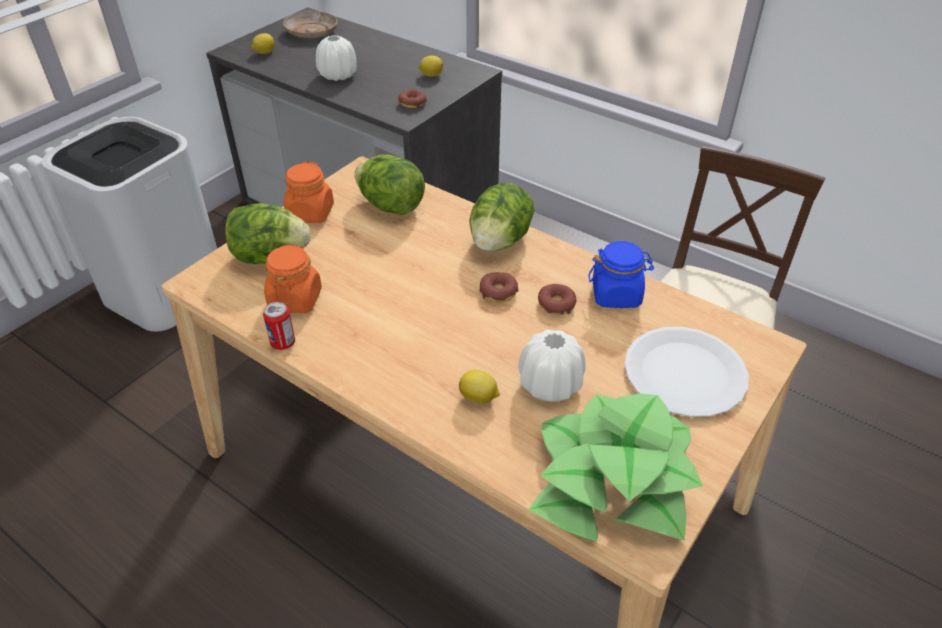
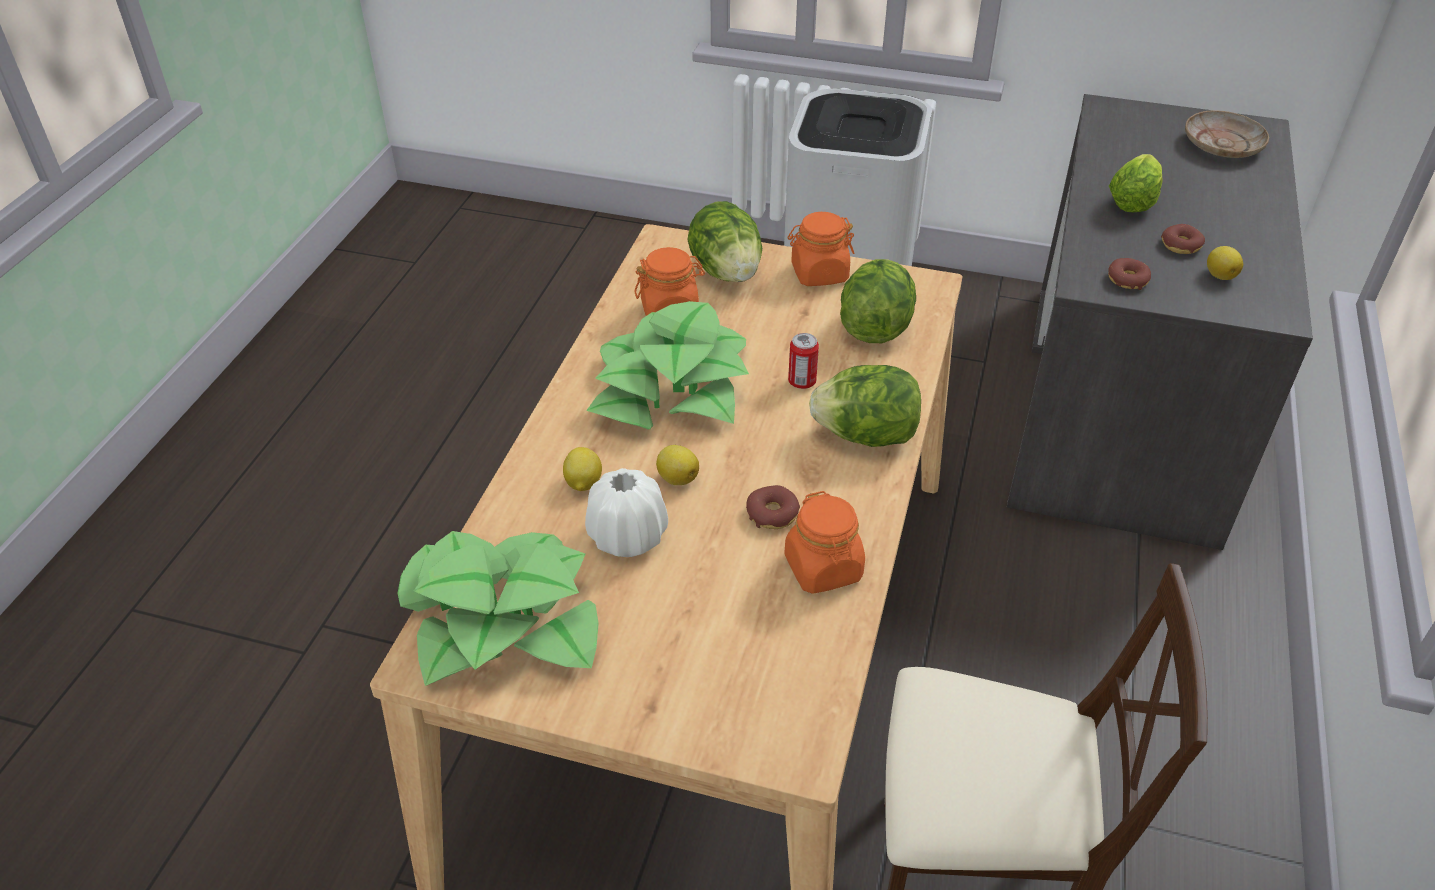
camera: 70 degrees right, 0 degrees up
(264, 53) = (1128, 130): lemon -> lemon (677, 478)
(283, 343) = (602, 324): can -> can (802, 382)
(338, 75) = (1133, 200): white vase -> lettuce
(393, 322) = (671, 388): none -> potted plant
(498, 292) = (767, 457): donut -> donut (1181, 245)
(616, 295) = (823, 568): blue jar -> orange jar
(685, 373) = (703, 662): white plate -> none

